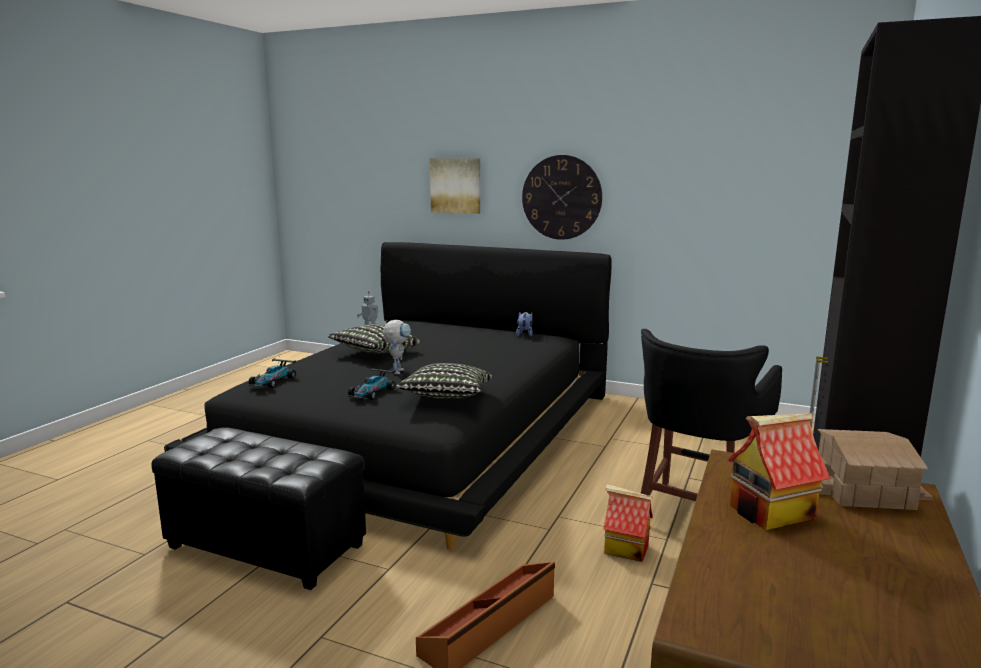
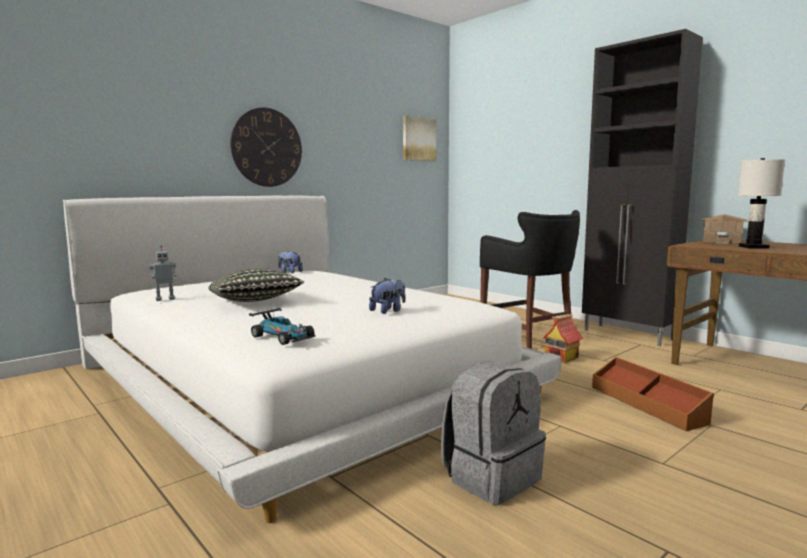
camera: 65 degrees left, 5 degrees down
(267, 547) = (491, 477): black ottoman -> grey backpack
(372, 392) = (388, 311): toy car -> plush toy
(398, 370) = (332, 301): toy robot -> none
(423, 432) = (297, 379): black bed -> white bed
(446, 398) = (432, 298): pillow -> none
(456, 185) = (151, 131): picture -> picture (418, 139)
(771, 513) = (753, 247): toy house -> white table lamp

